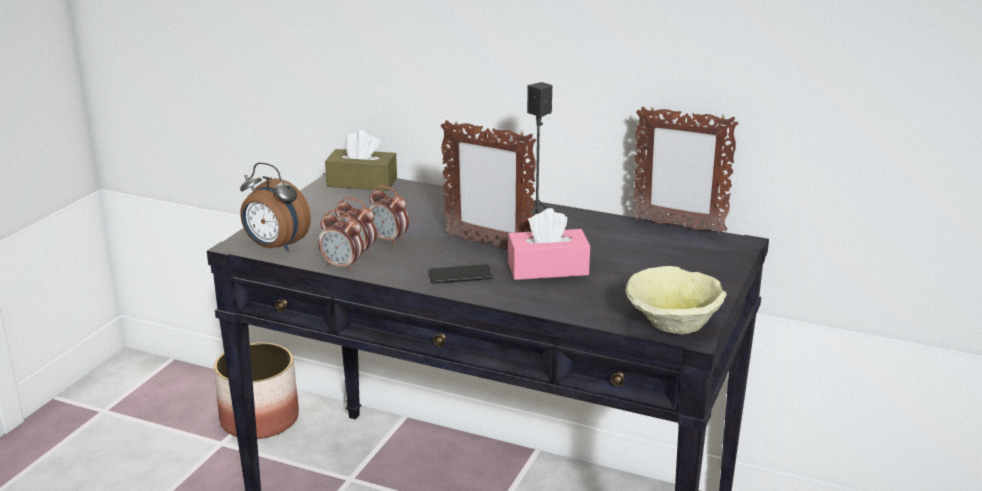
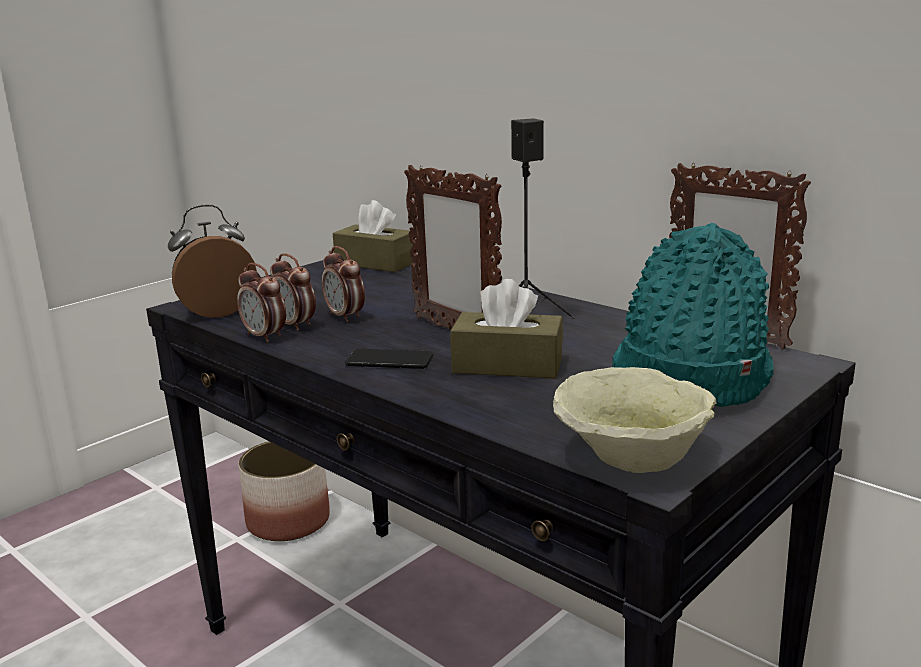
camera: 20 degrees right, 5 degrees down
(275, 247) = (216, 312): alarm clock -> alarm clock turned 105 degrees clockwise
(548, 269) = (507, 365): pink tissue box -> brown tissue box
(672, 261) = (688, 375): none -> turquoise hat

